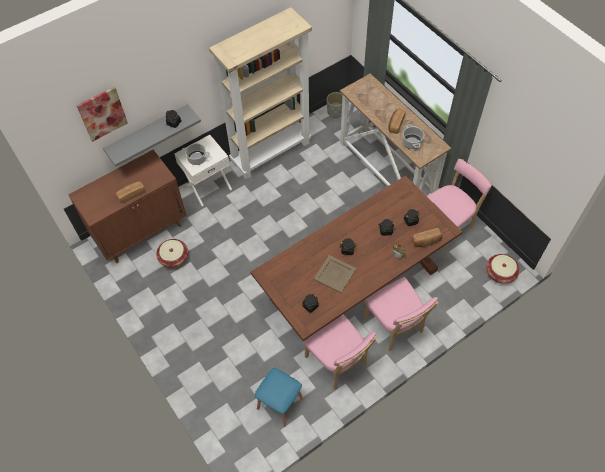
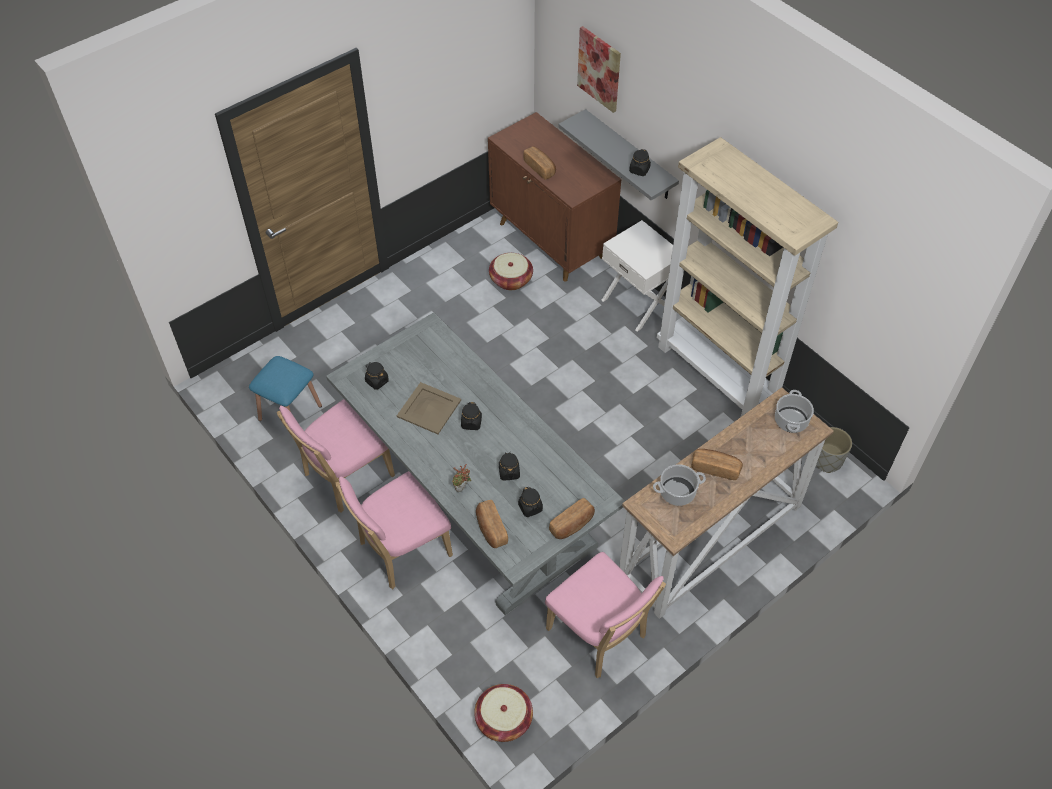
camera: 85 degrees right, 5 degrees down
(196, 158) = (635, 245): cooking pot -> cooking pot (790, 420)
(354, 284) = (475, 495): brown dining table -> grey dining table
(422, 201) = (572, 525): none -> bread

